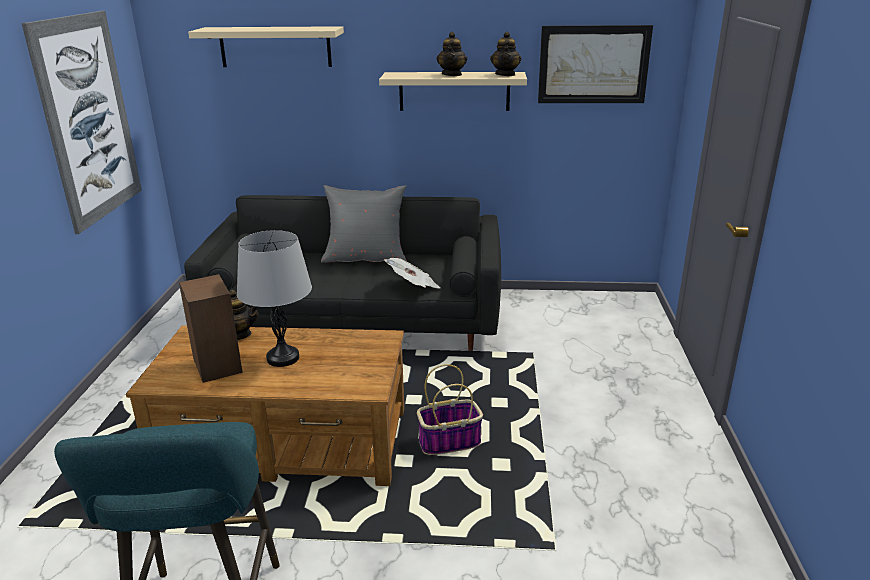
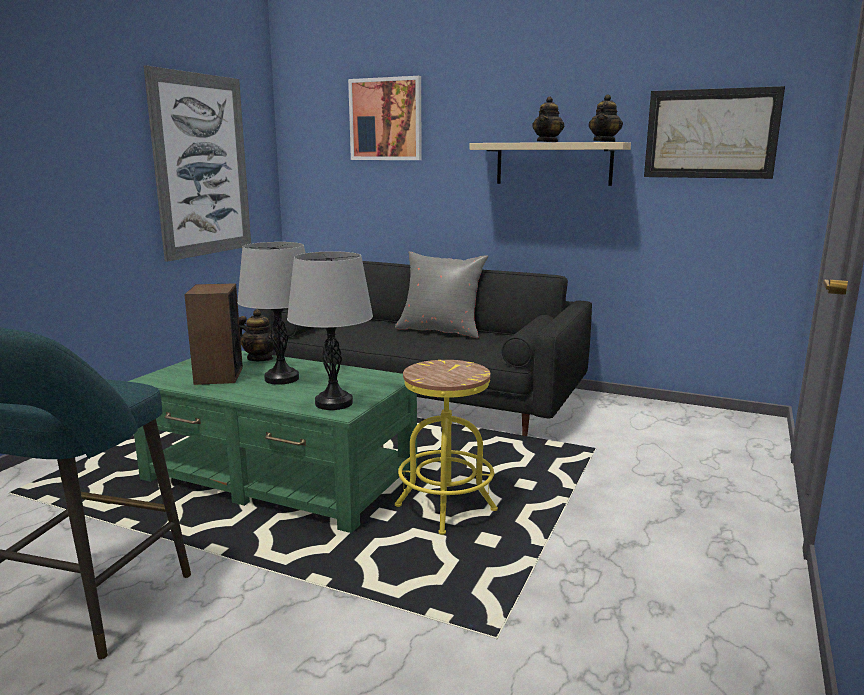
camera: 20 degrees right, 10 degrees down
(275, 47) = (386, 119): beige shelf -> picture
(286, 442) = (280, 477): brown coffee table -> green coffee table
(356, 380) = (334, 403): none -> grey table lamp
(413, 286) = (469, 353): newspaper -> none
(450, 441) = (445, 508): basket -> yellow stool

